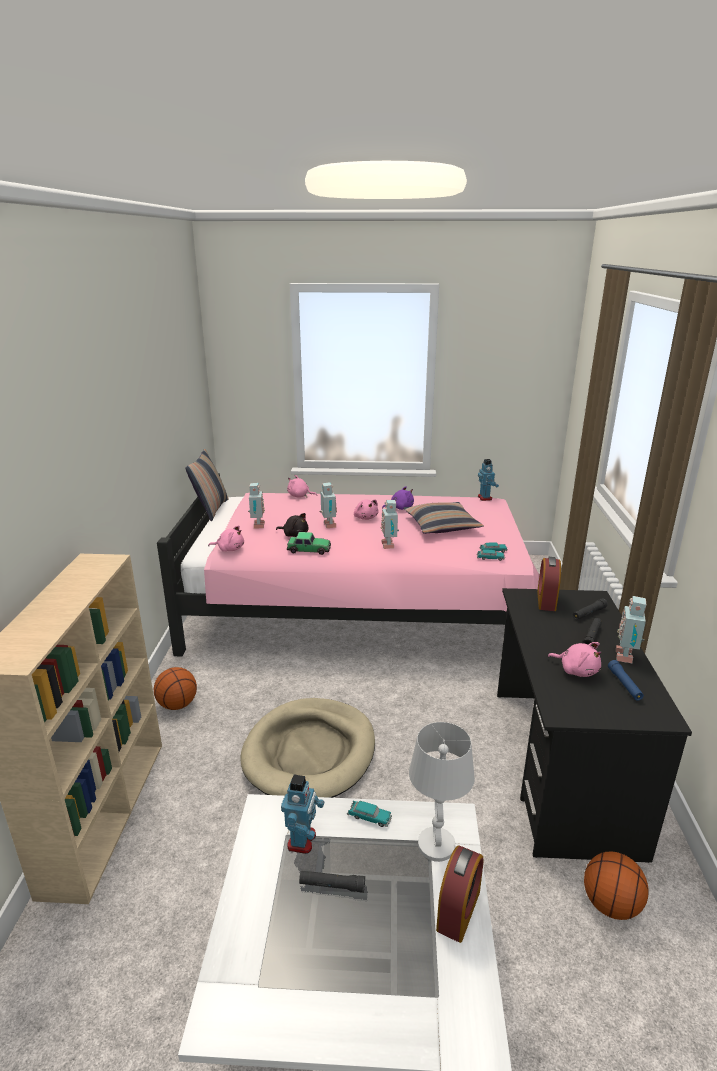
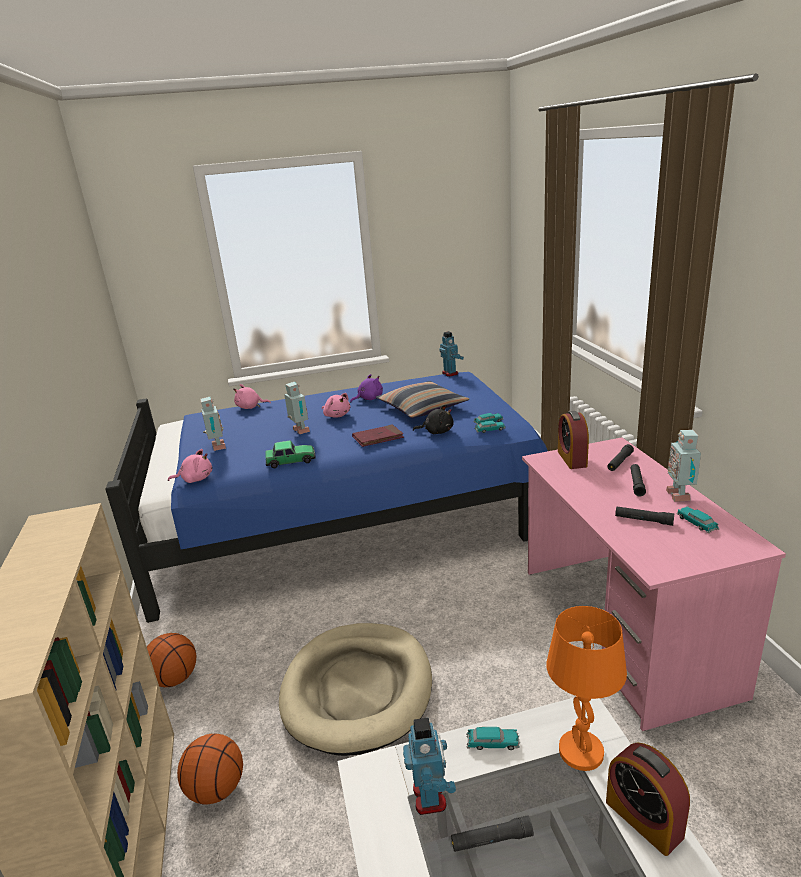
camera: 15 degrees left, 0 degrees up
(211, 509) = (150, 441): pillow -> none
(294, 535) = (266, 448): black plush toy -> black plush toy (437, 432)
(361, 610) = (348, 520): pink bed -> blue bed
(389, 545) = (378, 438): toy robot -> red book
(436, 845) = (581, 751): white table lamp -> orange table lamp
(458, 910) = (643, 819): alarm clock -> alarm clock turned 135 degrees clockwise
(561, 767) = (623, 628): black desk -> pink desk
(576, 670) = (643, 520): pink plush toy -> black flashlight
(610, 904) = (737, 756): basketball -> basketball (216, 789)
(624, 684) = (696, 523): blue flashlight -> toy car

